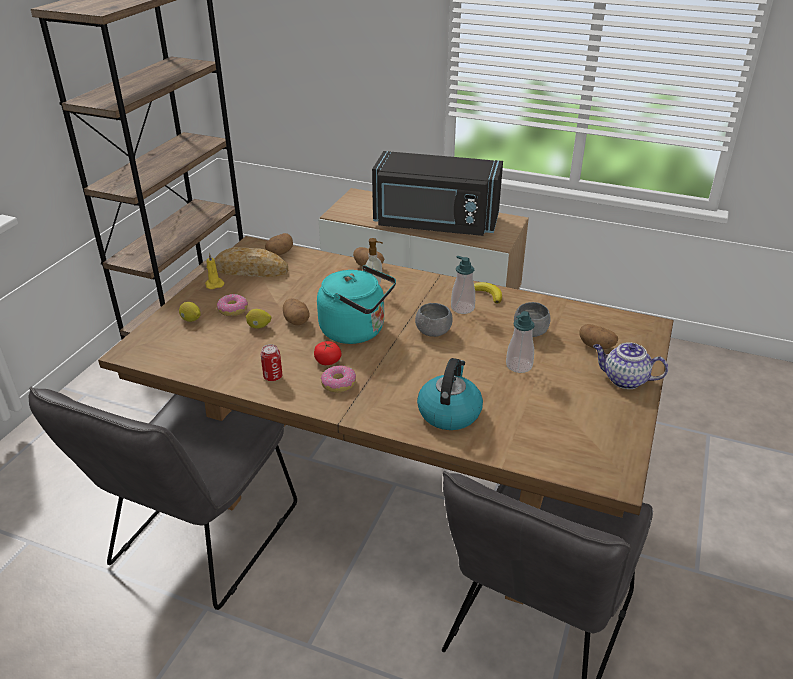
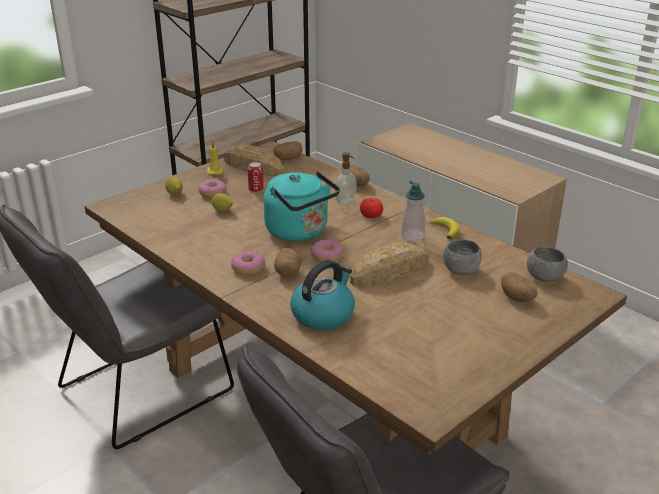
camera: 25 degrees right, 5 degrees down
(273, 377) = (200, 249): can -> can (256, 189)
(296, 321) = (256, 213): potato -> potato (287, 272)
(327, 361) = (255, 249): tomato -> tomato (371, 215)
(403, 350) = (327, 256): none -> donut
(433, 332) = (367, 249): grey bowl -> grey bowl (545, 277)
(435, 223) = (464, 166): black microwave -> none
(472, 350) = (389, 271): none -> bread
(519, 365) = (423, 295): soap dispenser -> none
(624, 380) = (519, 333): teapot -> none

